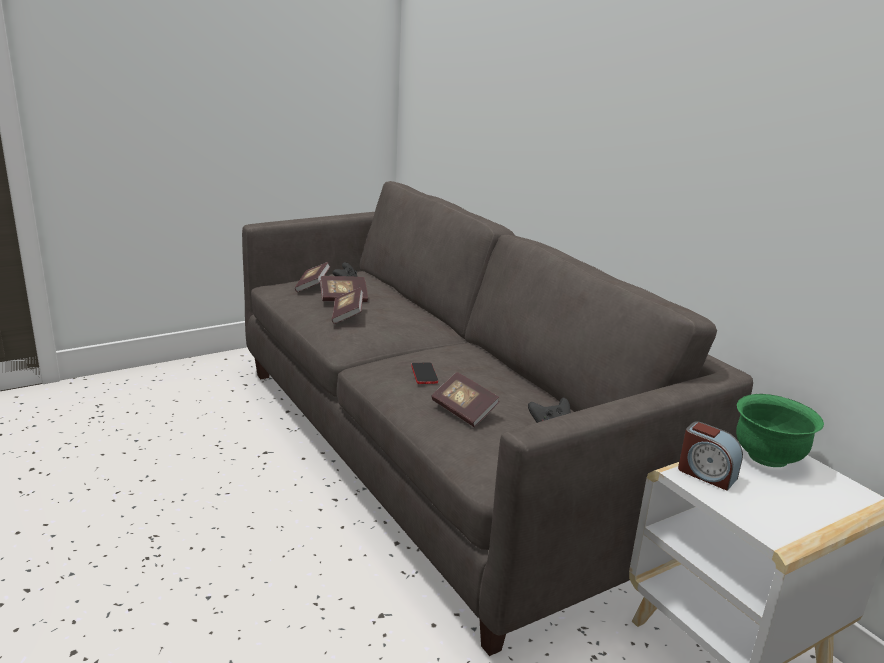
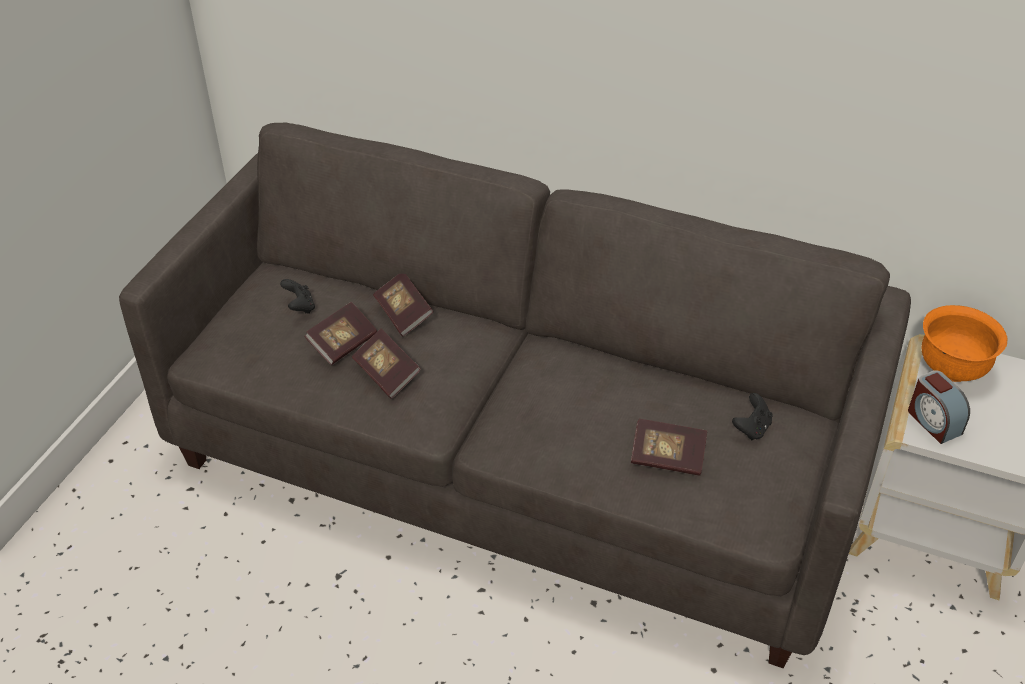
camera: 35 degrees left, 20 degrees up
(312, 286) = (265, 335): book -> book (403, 314)
(424, 374) = (573, 425): phone -> none
(706, 474) = (933, 421): alarm clock -> alarm clock turned 60 degrees clockwise
(768, 457) = (952, 368): green bowl -> orange bowl

